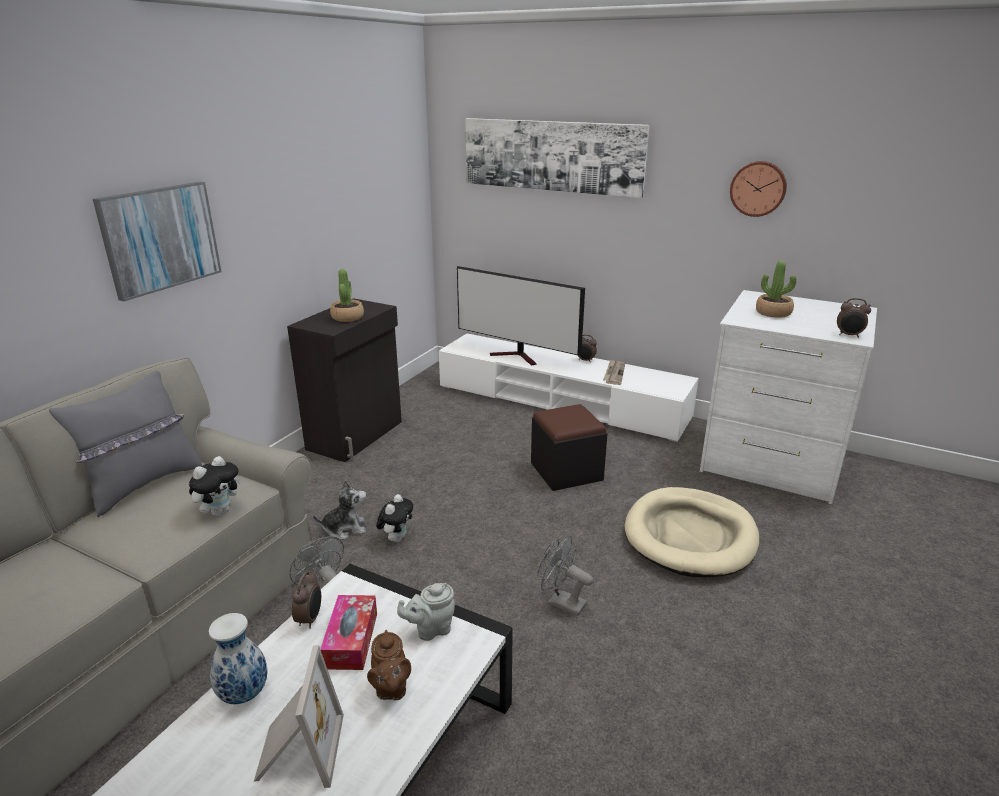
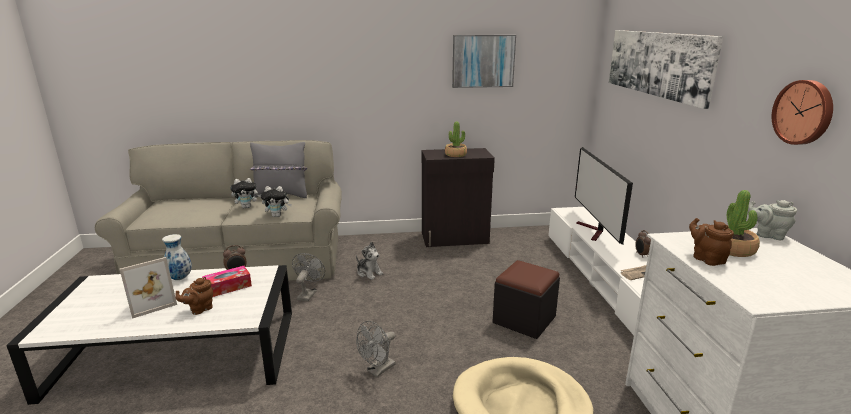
camera: 55 degrees right, 5 degrees down
(160, 238) = (344, 79): picture -> picture (483, 61)
(396, 538) = (378, 290): plush toy -> plush toy (247, 207)
(430, 629) = (249, 304): grey teapot -> grey teapot (767, 235)
(561, 602) = (378, 370): grey fan -> grey fan turned 135 degrees counterclockwise
(782, 325) = (706, 259): none -> brown teapot
(849, 335) = (757, 295): alarm clock -> none

